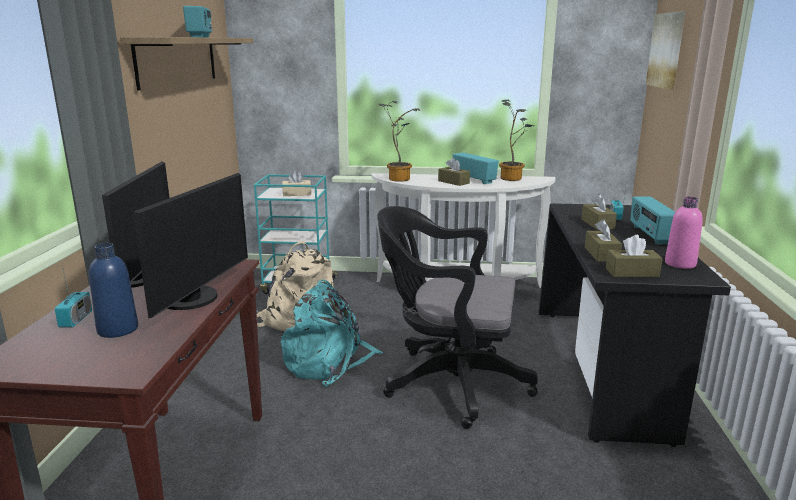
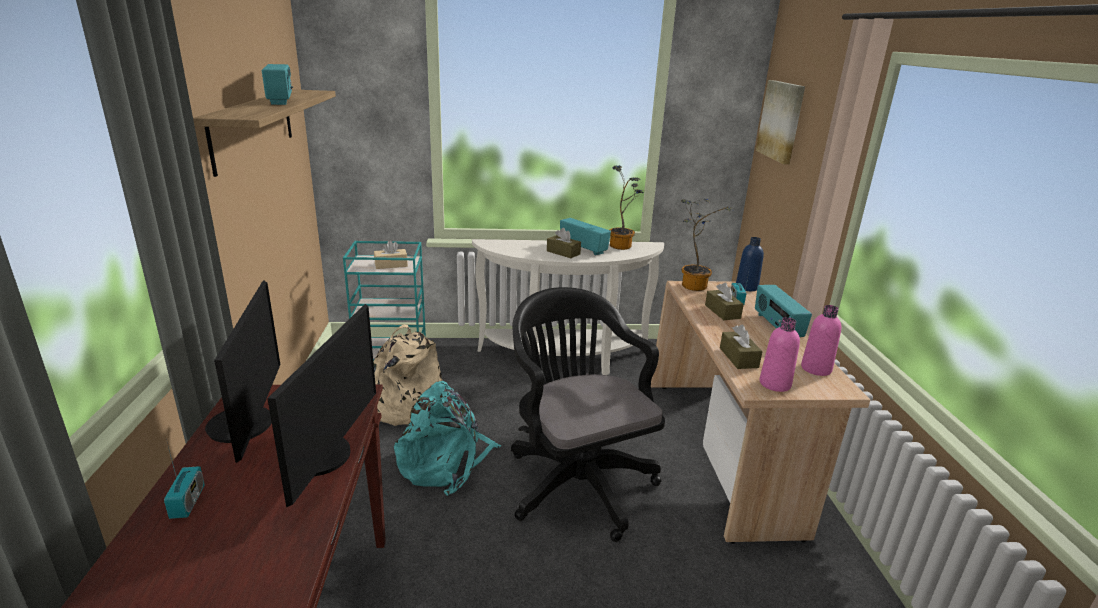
camera: 10 degrees left, 5 degrees up
(118, 329) = (245, 516): blue bottle -> blue bottle (746, 287)
(399, 178) = (504, 247): potted plant -> potted plant (692, 284)
(449, 383) = (576, 480): black office chair -> black office chair turned 60 degrees clockwise
(602, 369) = (722, 452): black desk -> beige desk
(632, 272) = (775, 384): brown tissue box -> pink bottle

